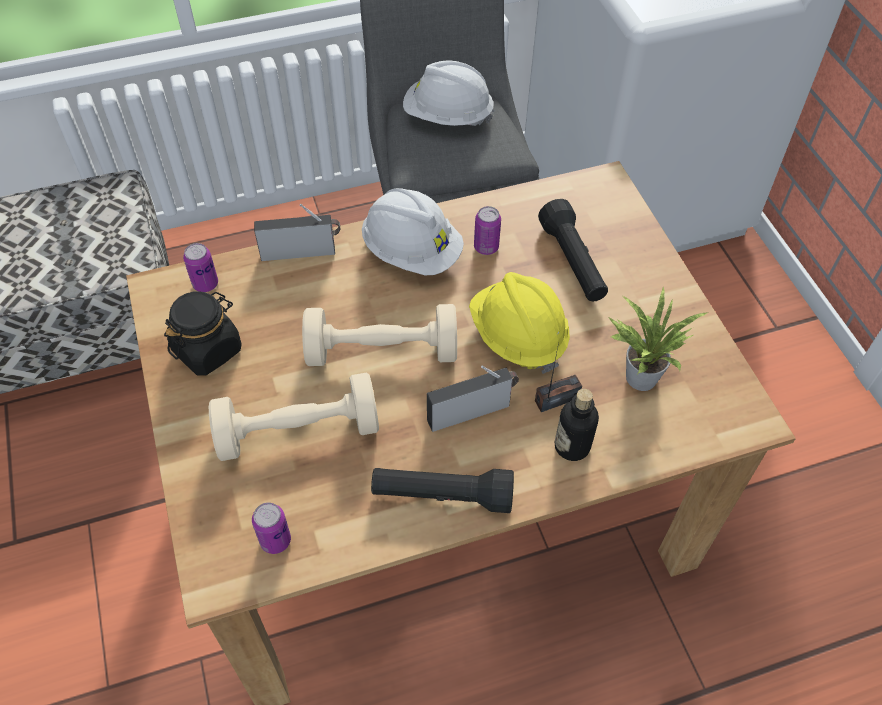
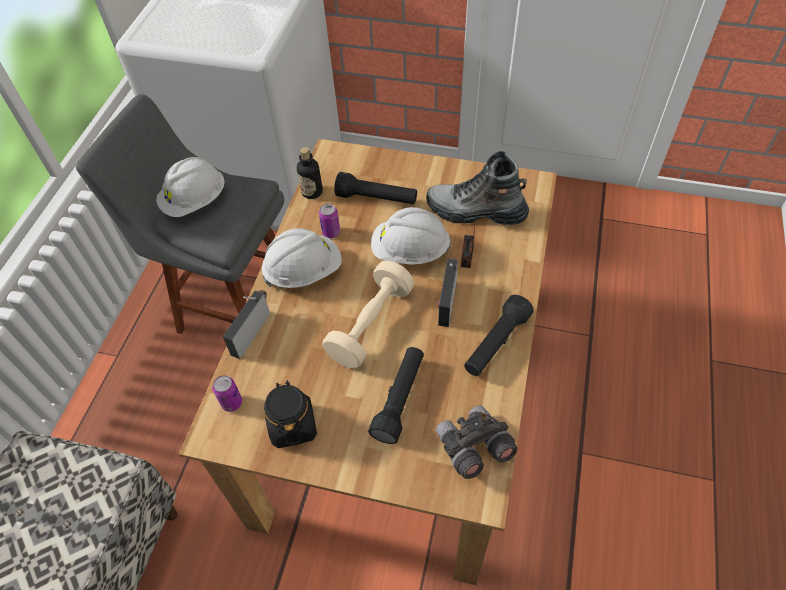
camera: 55 degrees left, 0 degrees up
(275, 540) = (473, 448): can -> grey binoculars
(298, 432) = (400, 399): beige dumbbell -> black flashlight
(517, 336) = (410, 251): yellow hard hat -> white hard hat
(572, 446) = (502, 265): bottle -> bottle (312, 192)
(639, 374) = (475, 211): potted plant -> boot

